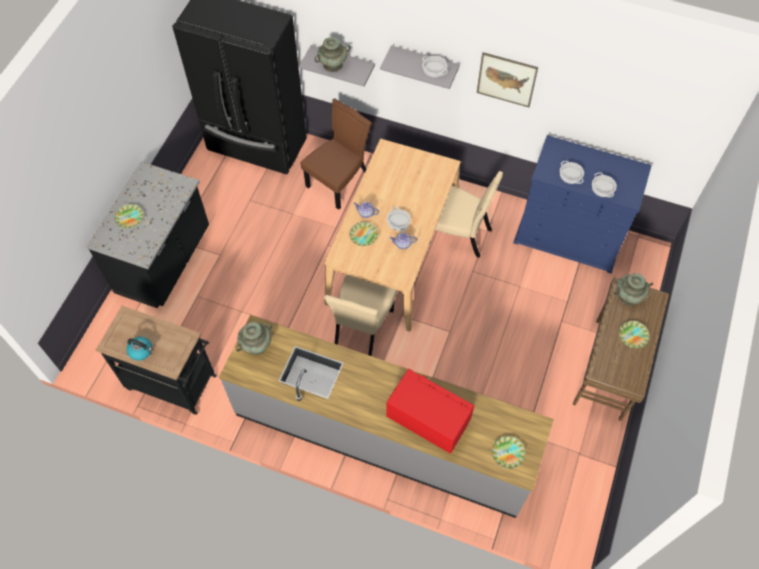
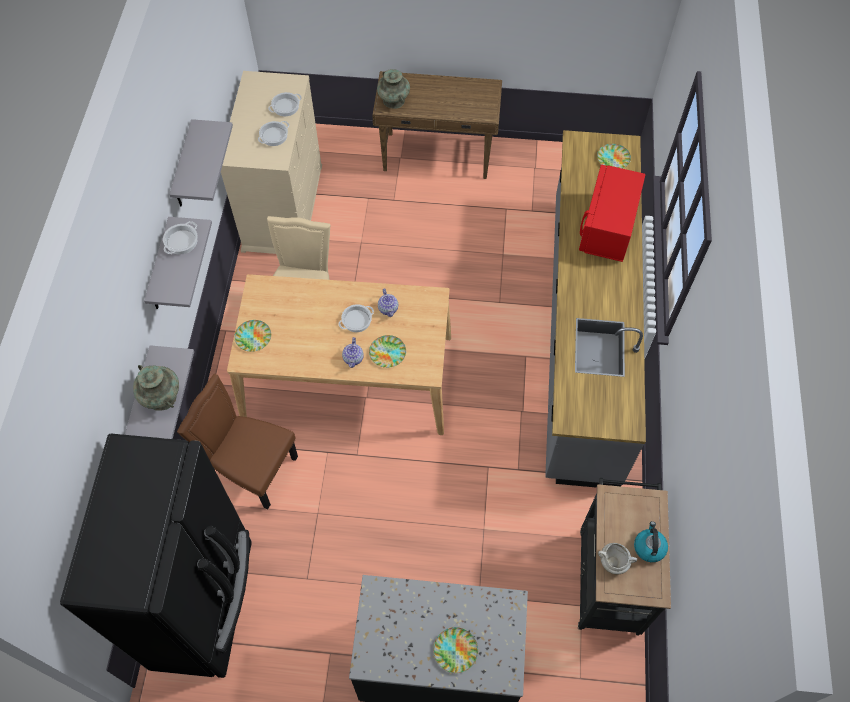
camera: 105 degrees left, 0 degrees up
(141, 325) = (614, 561): none -> white cooking pot
(256, 345) = (589, 413): turquoise vase -> none
(362, 326) = (459, 385): beige chair -> none
(506, 79) = (184, 167): picture -> grey shelf
(569, 237) = (283, 207): blue dresser -> beige dresser
(633, 335) = (438, 93): plate -> plate (253, 337)

